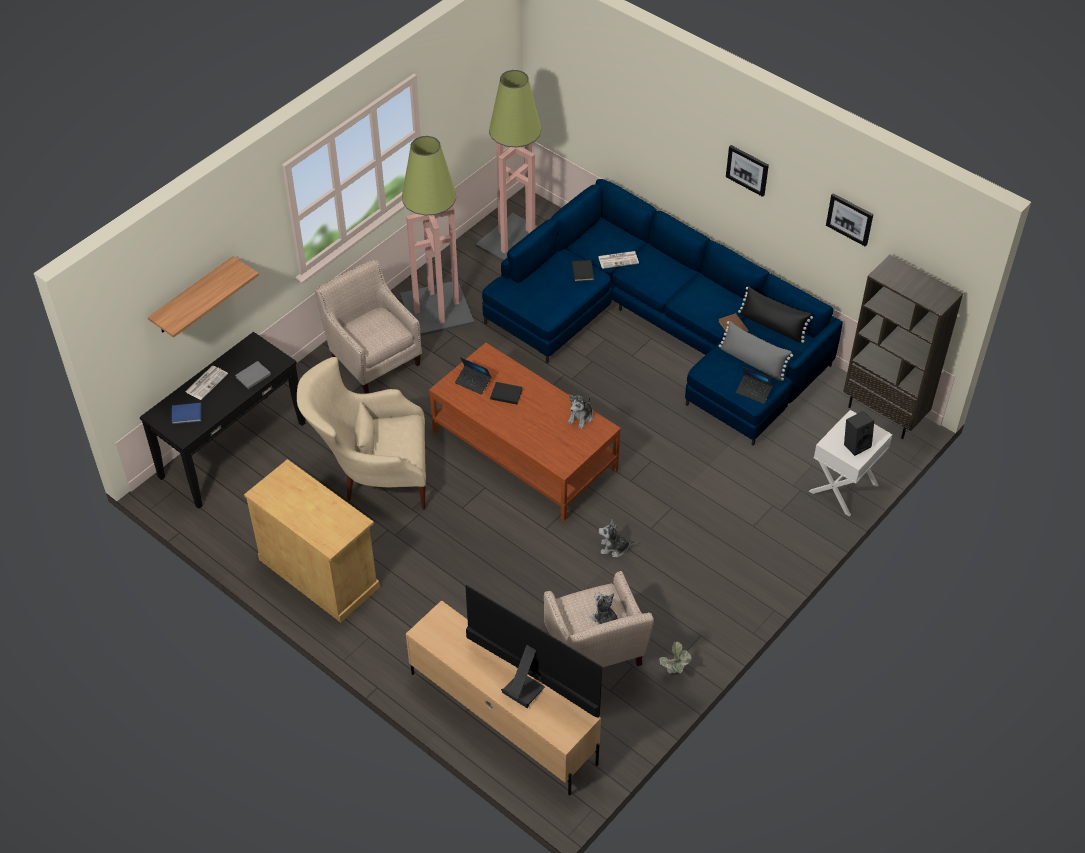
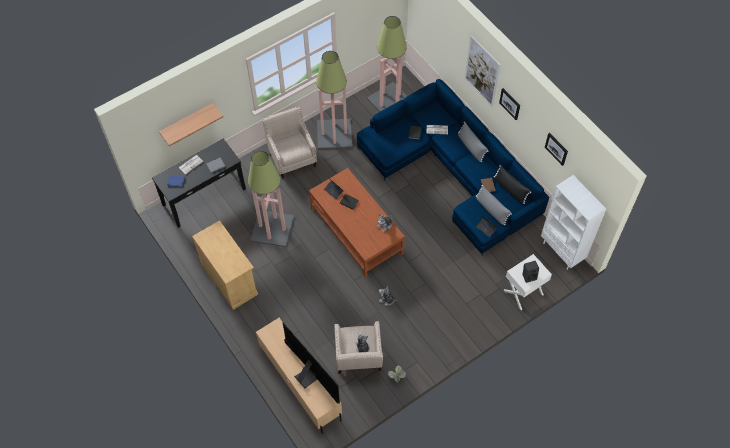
camera: 15 degrees right, 10 degrees up
(372, 475) = (272, 228): beige armchair -> floor lamp
(684, 275) = (471, 147): none -> grey pillow
(685, 130) = (482, 71): none -> picture
(884, 413) = (562, 252): brown bookcase -> white bookcase

